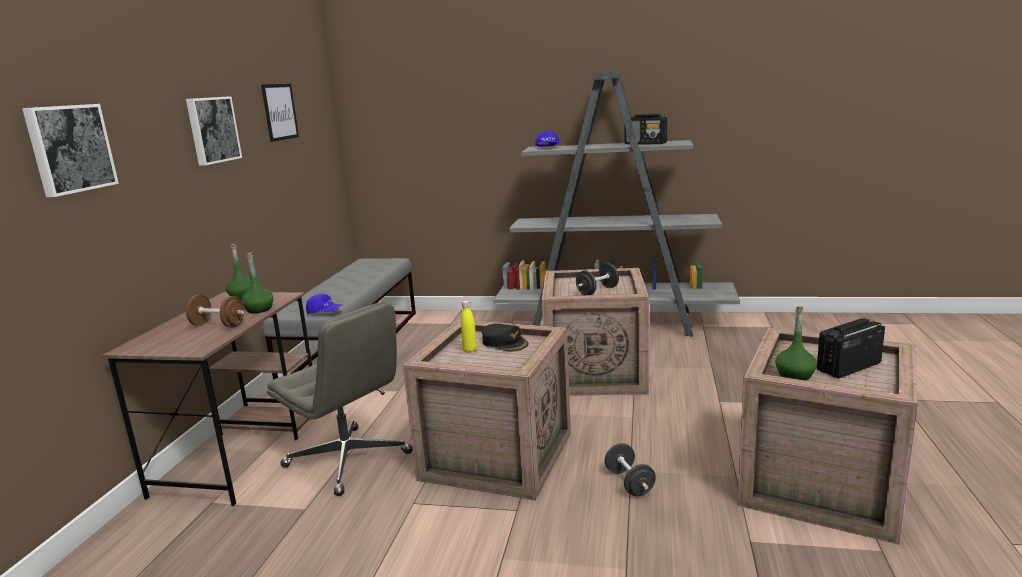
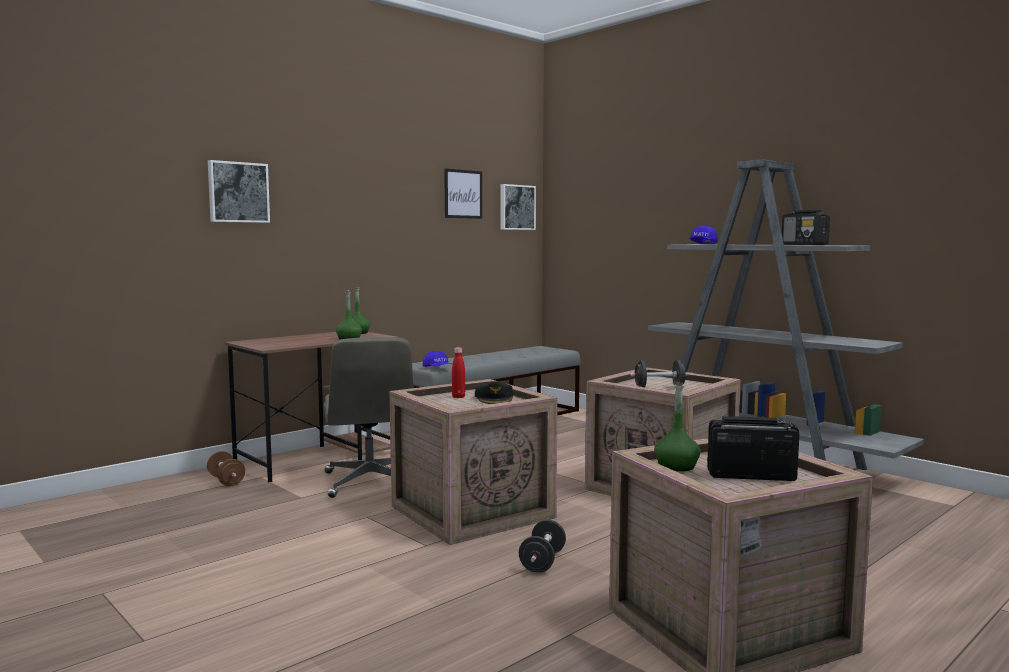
camera: 35 degrees right, 10 degrees down
(212, 130) = (378, 198): picture -> picture (516, 207)
(218, 325) = (308, 341): brown dumbbell -> brown dumbbell (226, 481)
(470, 350) = (458, 397): yellow bottle -> red bottle

